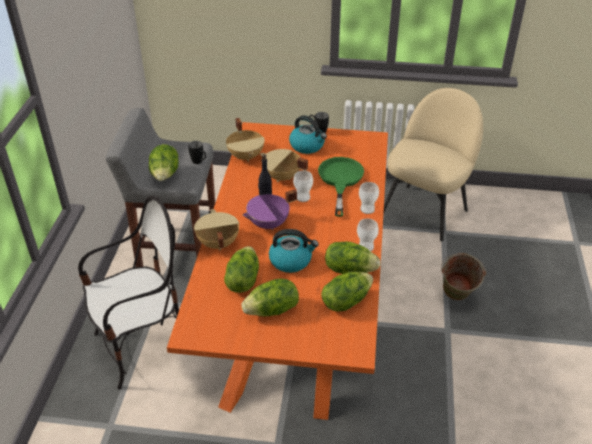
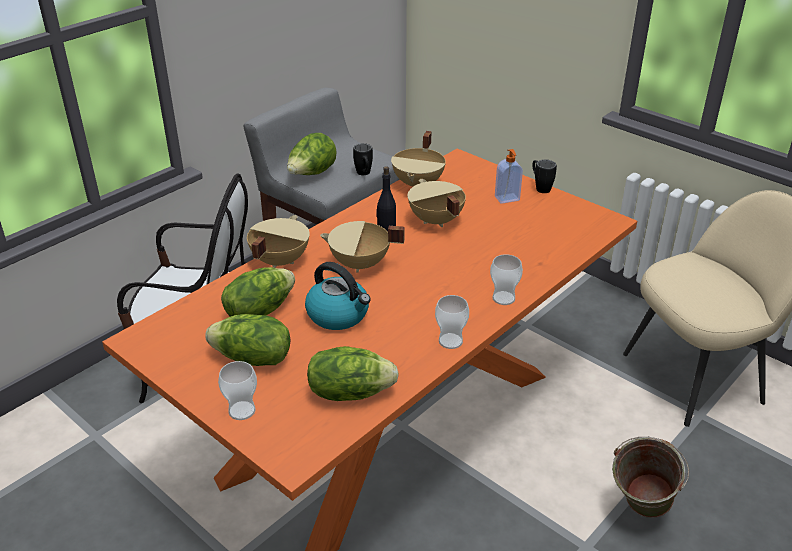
camera: 35 degrees right, 5 degrees down
(269, 224) = (360, 264): purple cooking pot -> beige cooking pot
(303, 197) = (435, 252): cup -> cup (242, 410)
(307, 146) = (507, 199): kettle -> soap dispenser
(340, 180) = (506, 251): green frying pan -> none
(349, 269) = (398, 357): lettuce -> none

